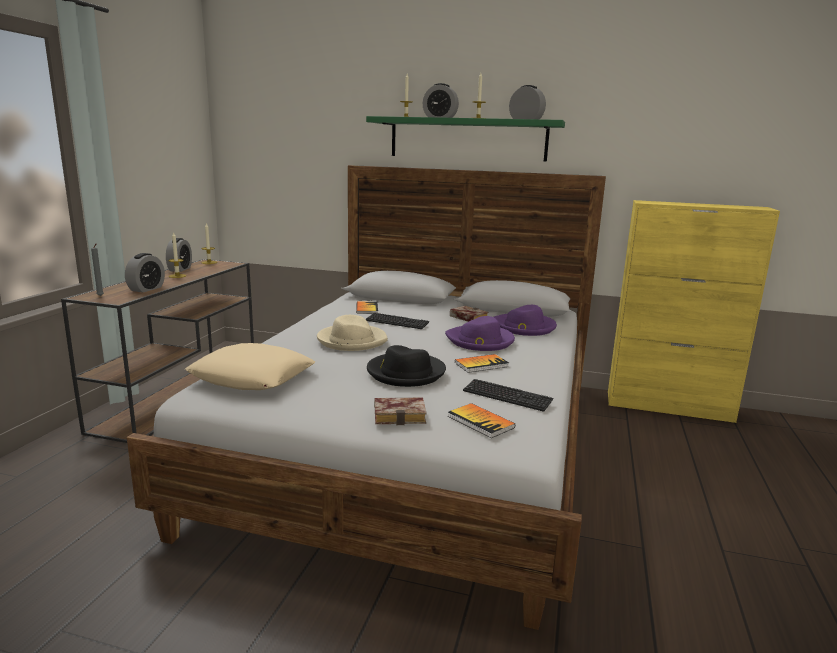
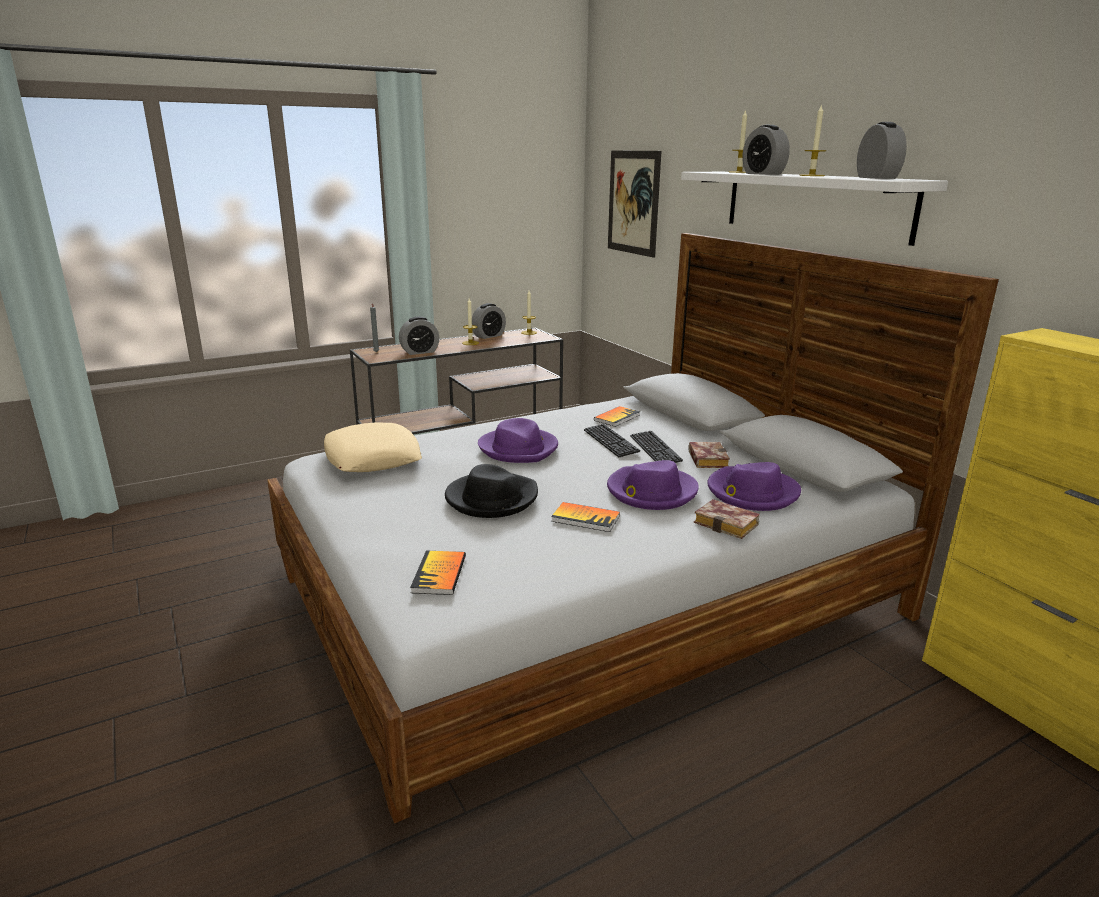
camera: 45 degrees right, 5 degrees up
(280, 144) = (633, 202): none -> picture
(352, 340) = (519, 449): beige hat -> purple hat
(401, 415) = (394, 537): book -> book (729, 524)
(467, 139) = (814, 204): green shelf -> white shelf
(507, 396) = (526, 562): keyboard -> keyboard (655, 449)

